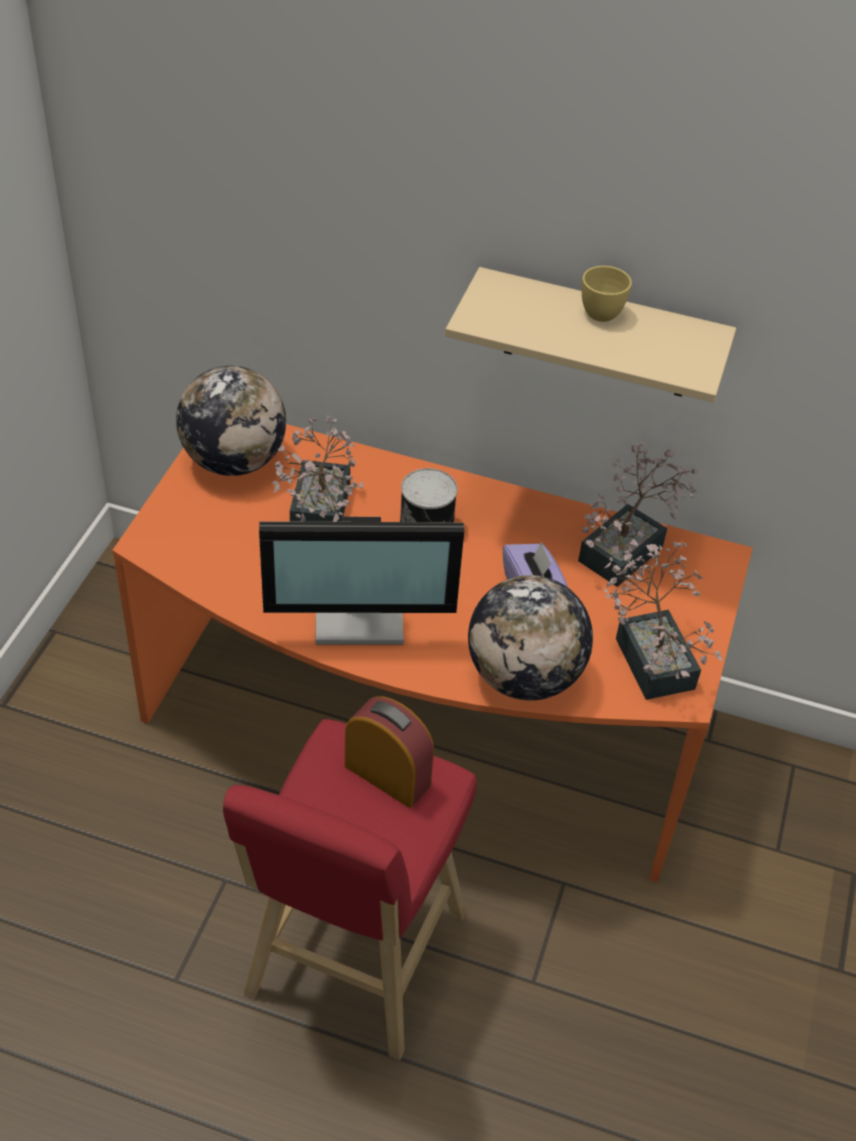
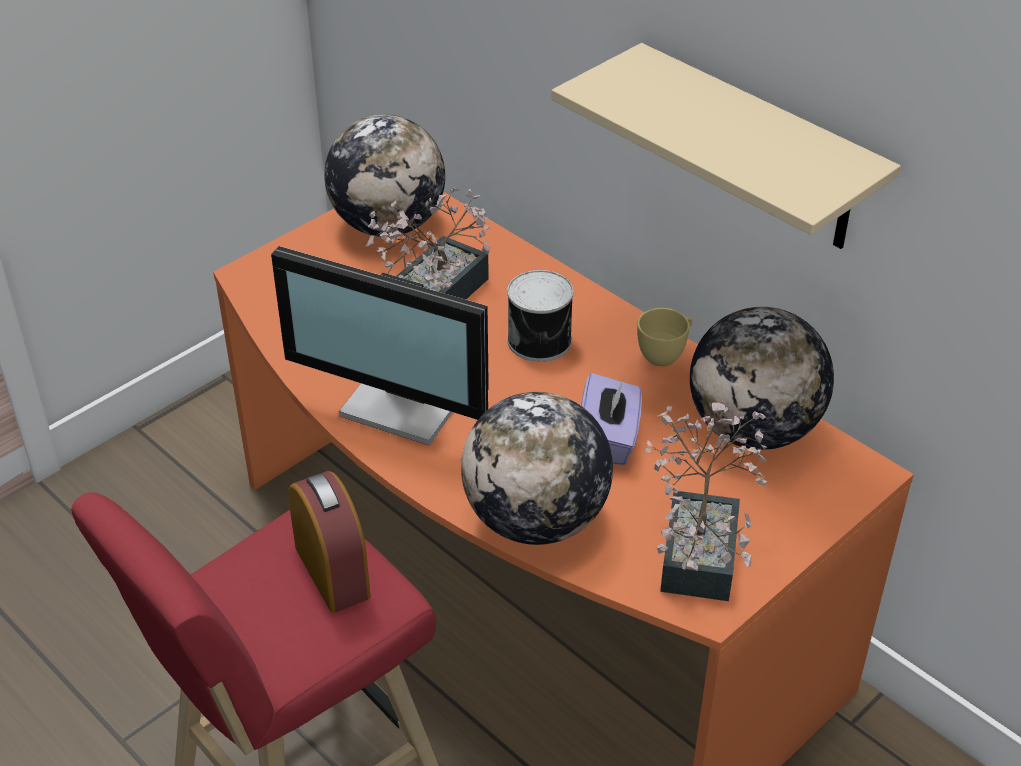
camera: 30 degrees right, 5 degrees down
(603, 310) = (747, 112): yellow cup -> yellow cup (665, 354)
(627, 549) = (753, 430): potted plant -> globe

